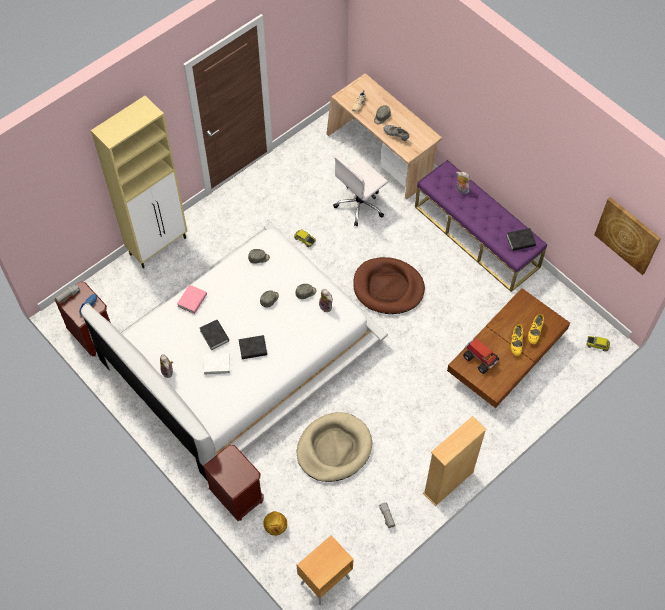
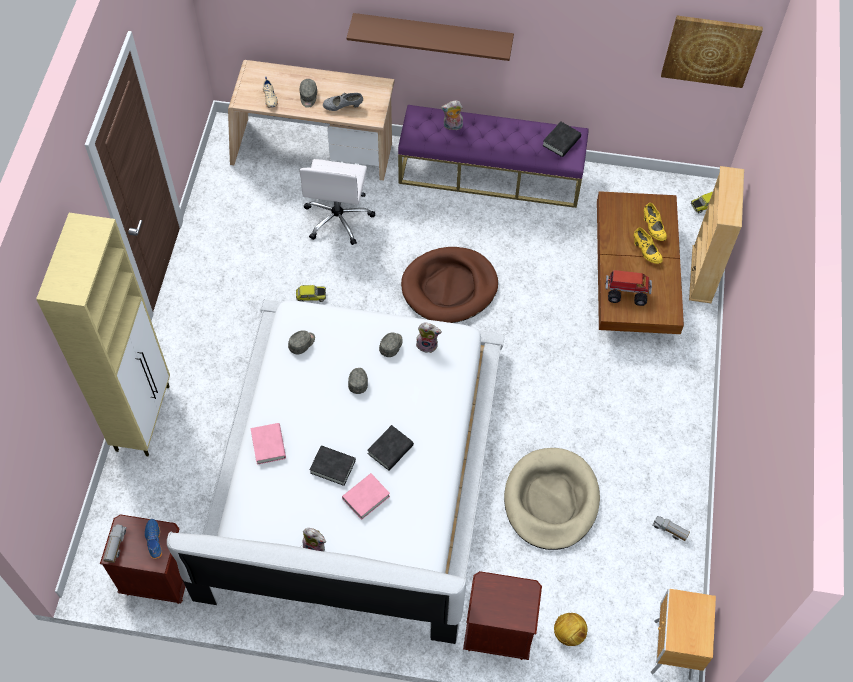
camera: 40 degrees left, 0 degrees up
(216, 365) = (366, 497): white book -> pink book
(448, 482) = (696, 447): beige bookcase -> beige bookcase (702, 274)
(469, 121) = (432, 34): none -> brown shelf

